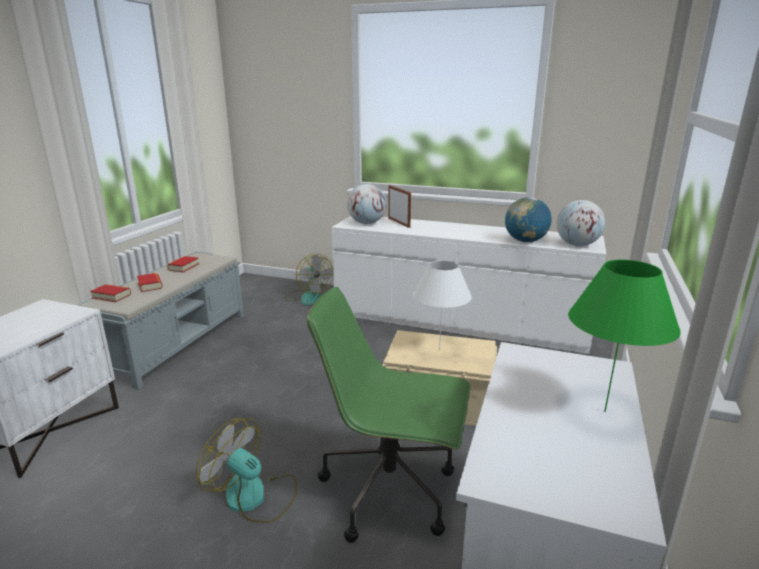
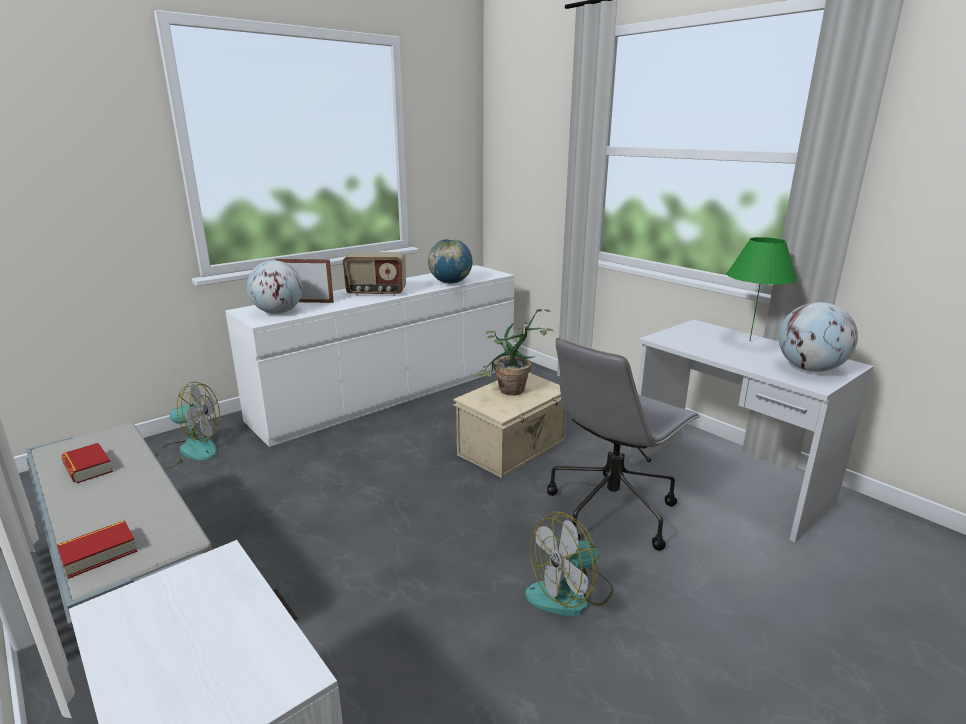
camera: 60 degrees left, 0 degrees up
(150, 285) = (117, 508): book -> none
(391, 491) = (612, 510): green office chair -> grey office chair
(439, 349) = (510, 393): white table lamp -> potted plant
(451, 231) = (376, 293): none -> radio
(577, 245) = (484, 275): globe -> globe (810, 369)

